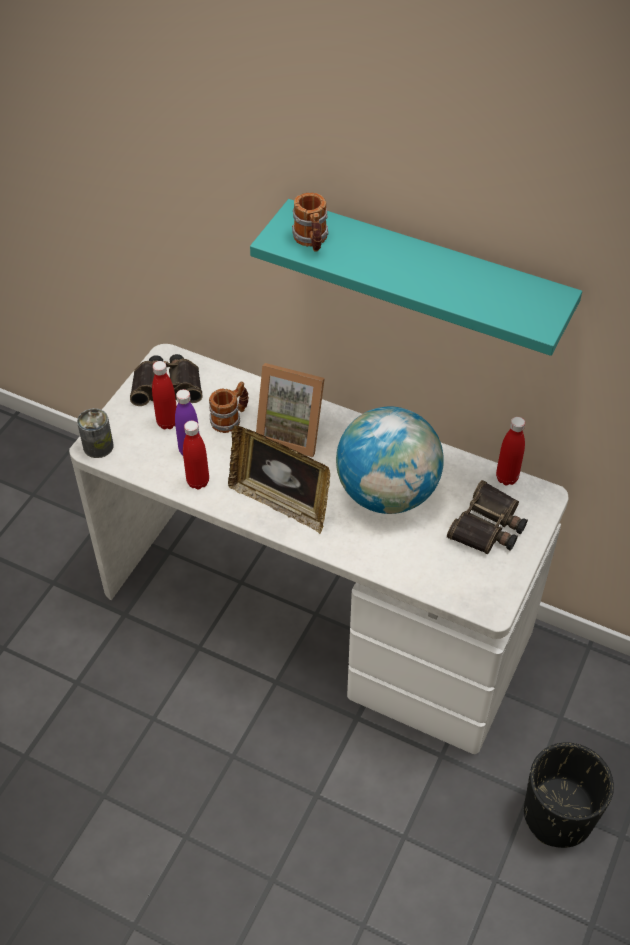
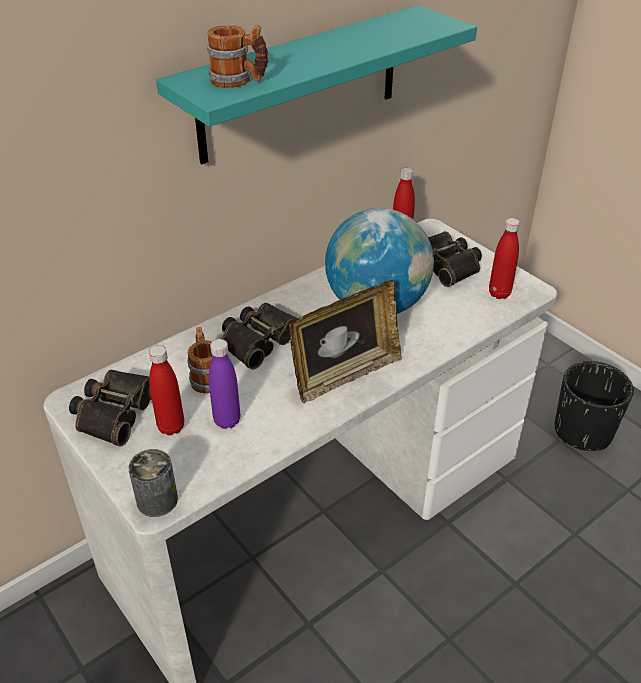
camera: 65 degrees left, 10 degrees down
(198, 482) = (276, 427): red bottle -> red bottle (499, 293)
(292, 432) = (259, 339): picture frame -> binoculars

